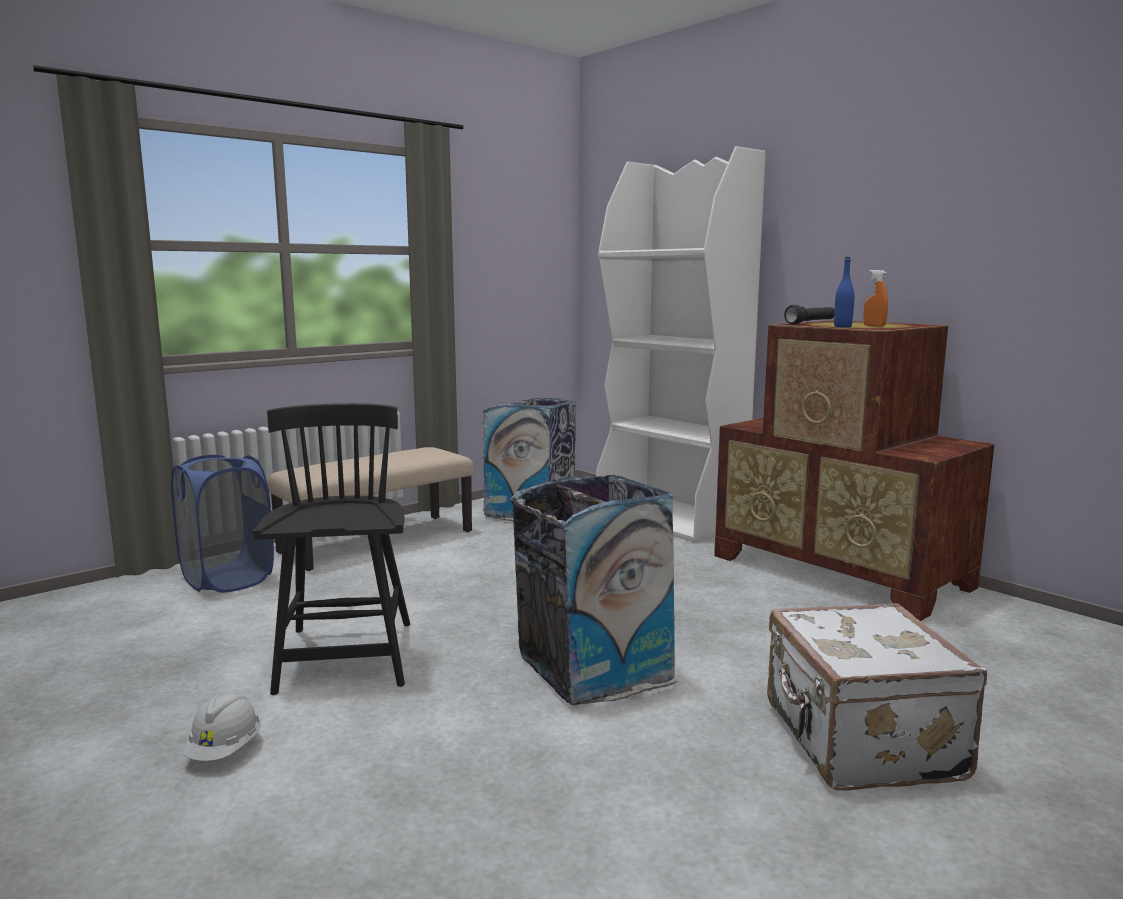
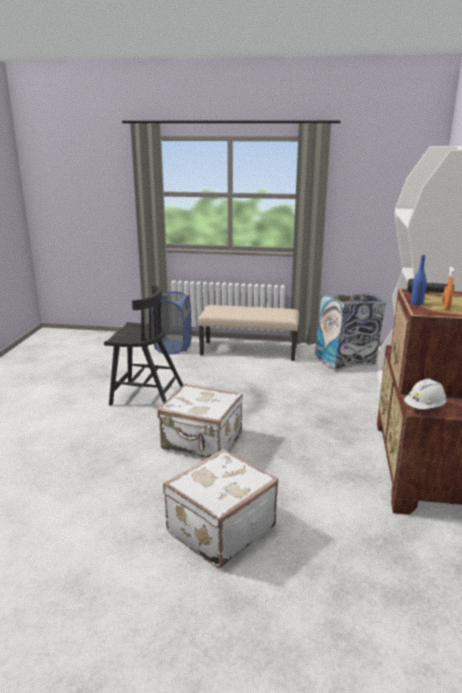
camera: 50 degrees right, 10 degrees up
(225, 751) = (69, 409): white hard hat -> white hard hat (424, 407)
(346, 658) = (146, 396): black chair -> black chair turned 60 degrees clockwise
(591, 668) = (202, 442): trash can -> white suitcase

